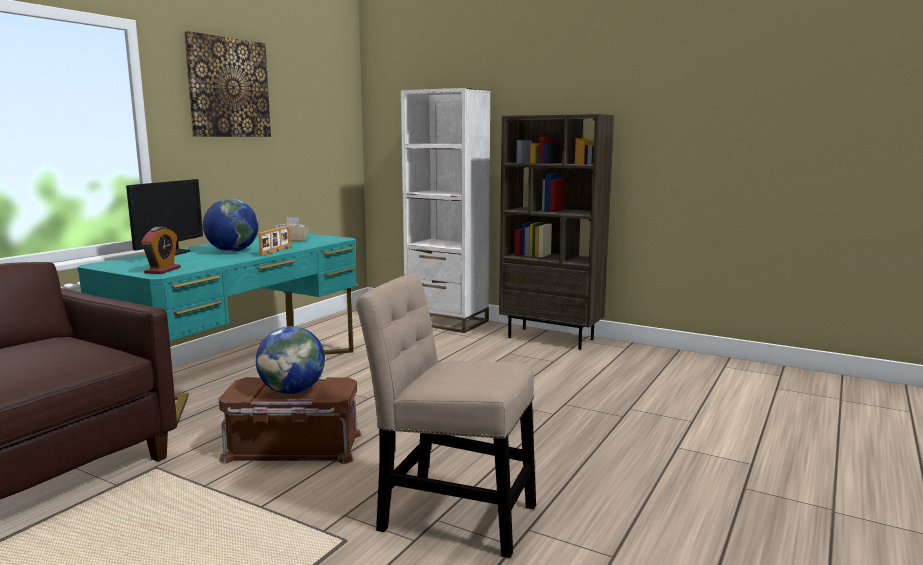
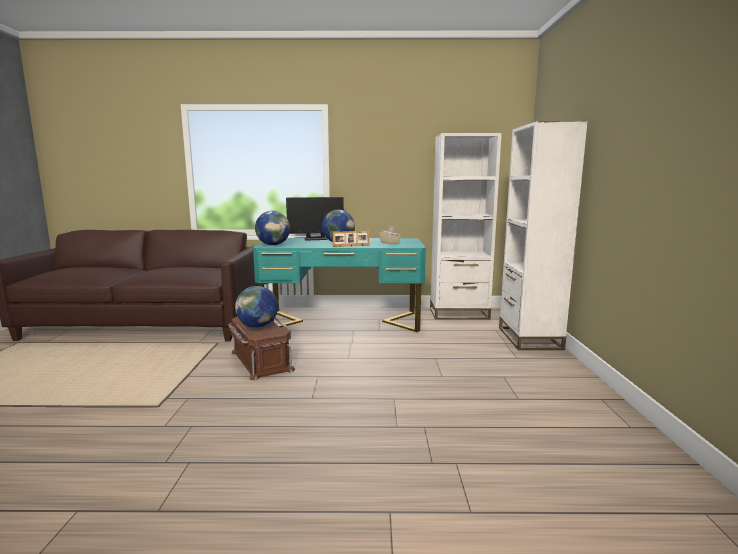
camera: 60 degrees right, 0 degrees up
(162, 270) = (273, 245): alarm clock -> globe
(228, 88) = (392, 139): picture -> none
(336, 323) = (459, 314): none -> white bookcase
(450, 514) = (199, 428): beige chair -> none
(551, 338) = (577, 384): brown bookcase -> none

